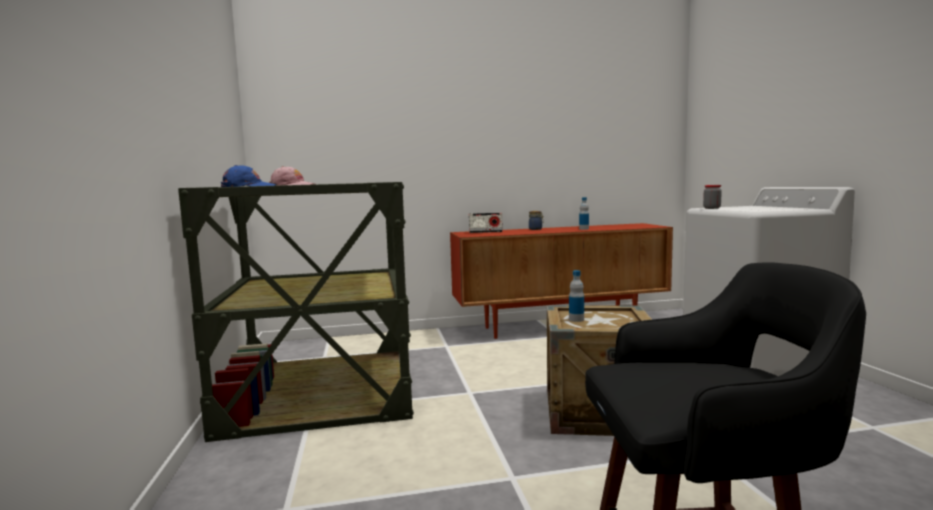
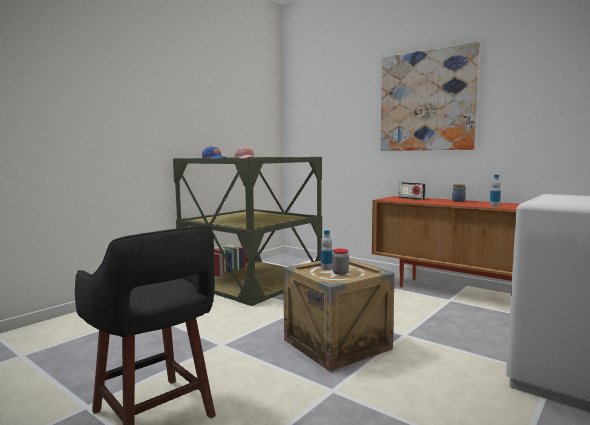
camera: 50 degrees right, 0 degrees up
(481, 117) = (426, 101): none -> picture
(711, 208) = (551, 195): jar -> jar (340, 273)

